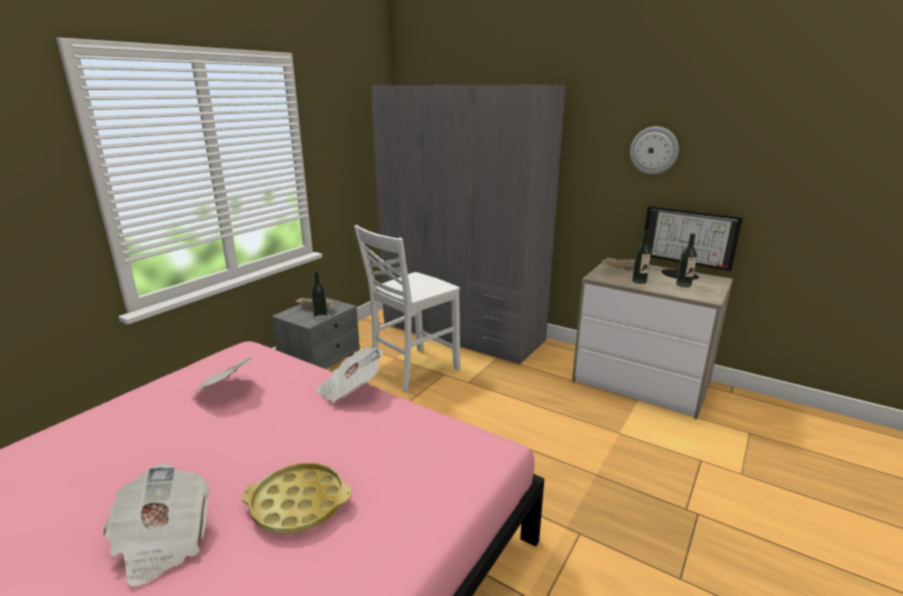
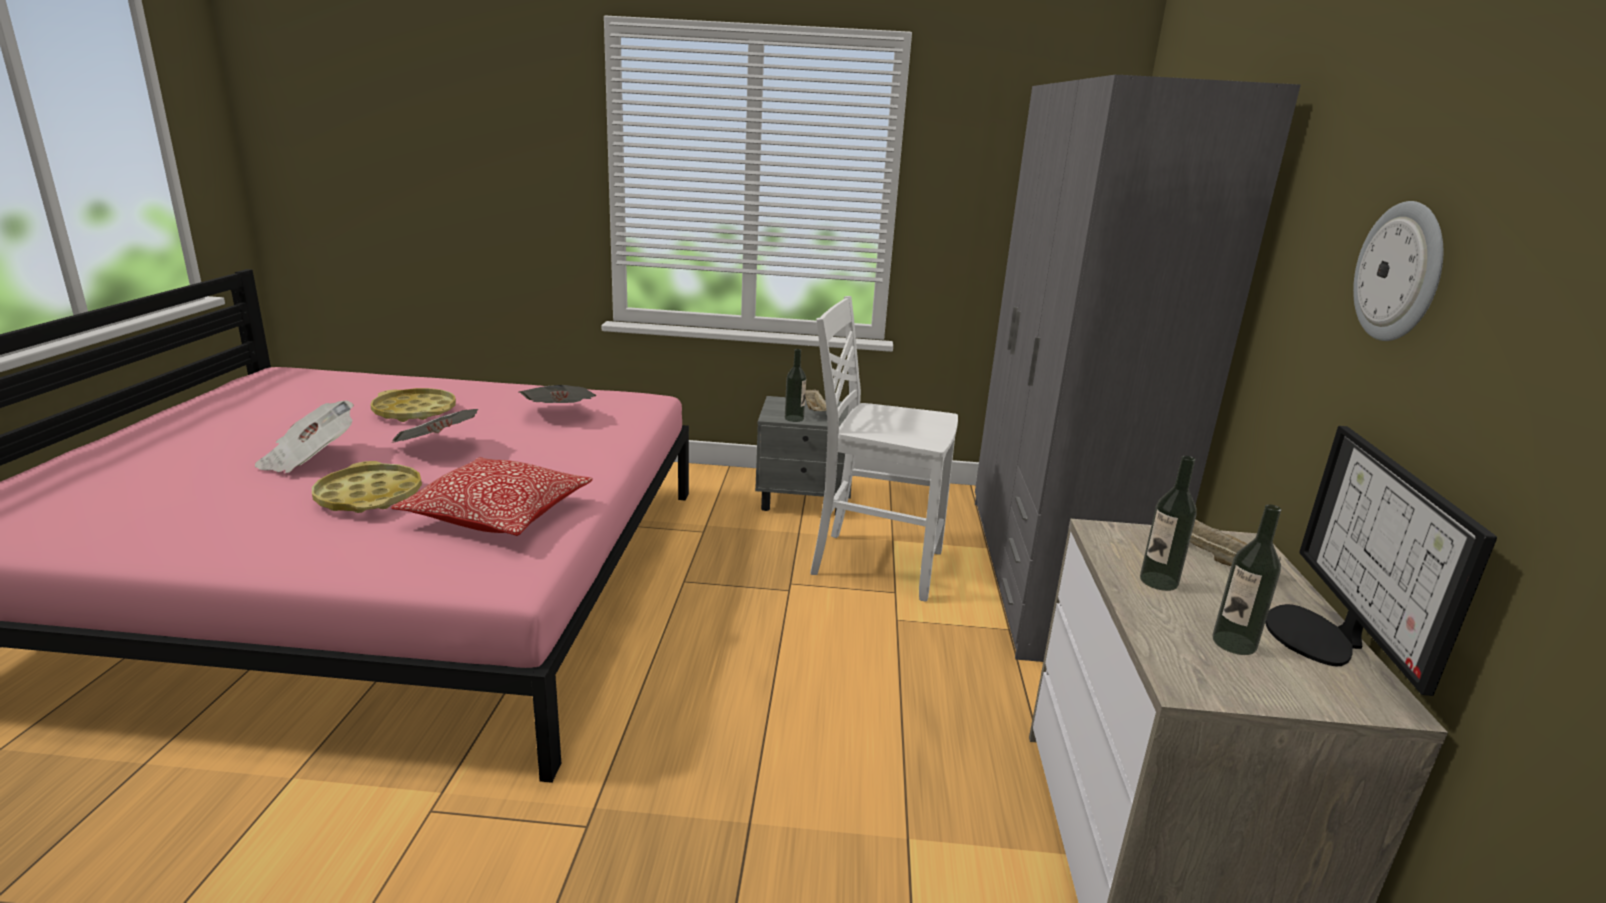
camera: 60 degrees right, 0 degrees up
(114, 461) = (415, 411): none -> yellow tray
(350, 389) = (599, 468): newspaper -> newspaper (437, 447)
(390, 442) = (499, 515): none -> pillow

